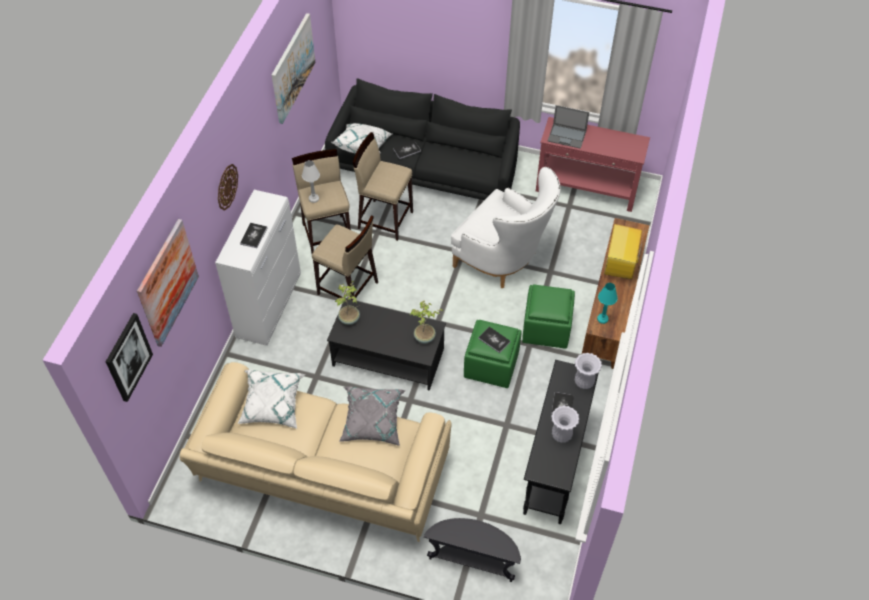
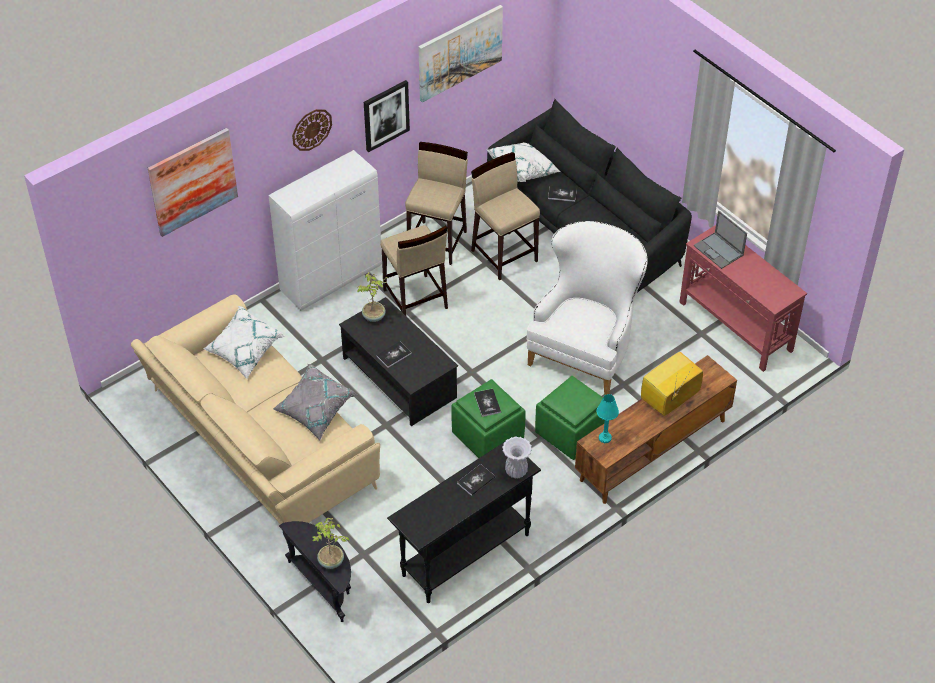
camera: 35 degrees right, 5 degrees down
(128, 357) = (116, 223): picture -> picture (385, 115)
(253, 236) = (319, 189): book -> book (394, 355)
(314, 198) = (423, 192): white table lamp -> none
(425, 338) = (426, 368): potted plant -> potted plant (331, 562)
(504, 261) = (585, 351): white armchair -> white armchair turned 135 degrees counterclockwise
(561, 435) = (452, 502): white vase -> none

